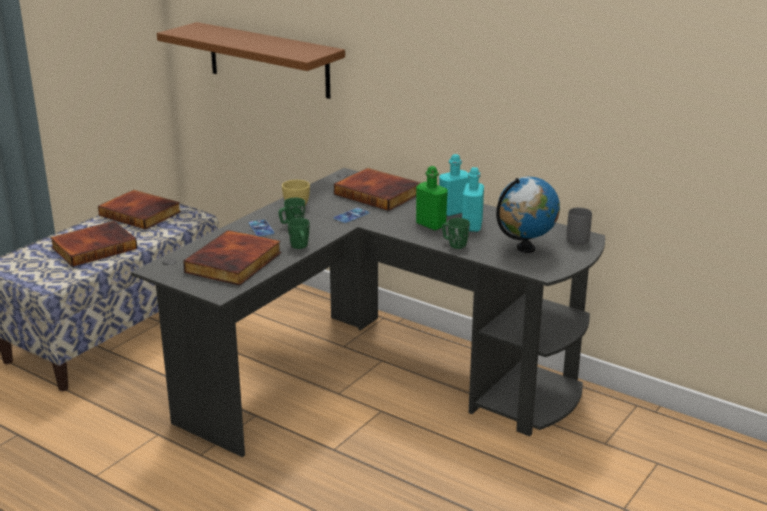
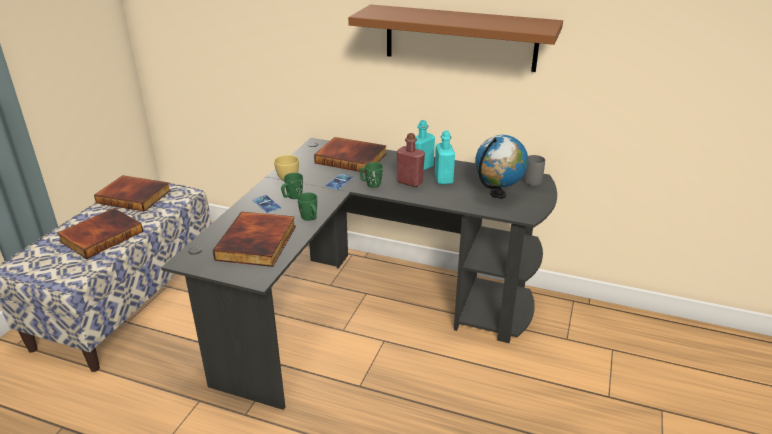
camera: 15 degrees left, 5 degrees up
(268, 60) = (231, 51): brown shelf -> brown shelf (460, 38)
(431, 225) = (410, 182): green bottle -> red bottle
(454, 244) = (439, 198): green mug -> green mug (371, 184)

